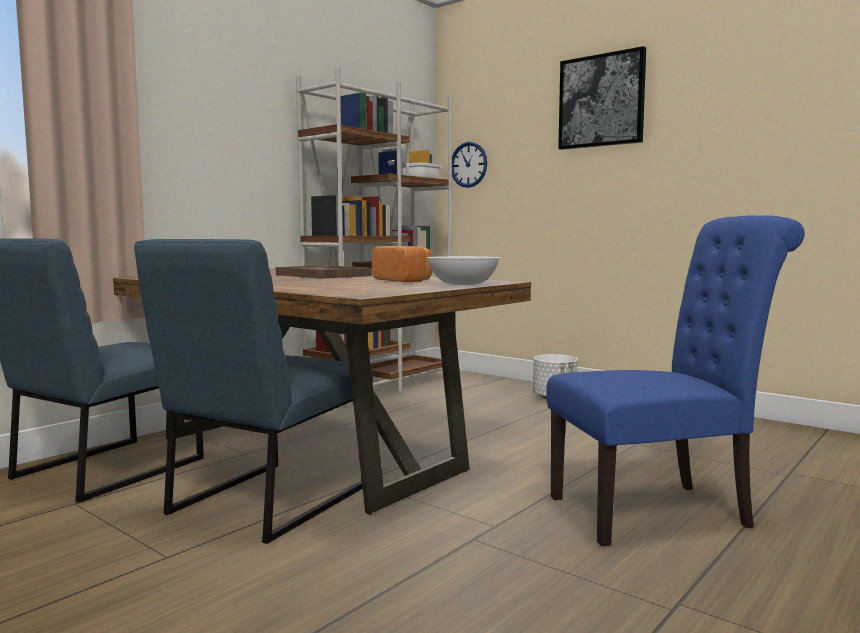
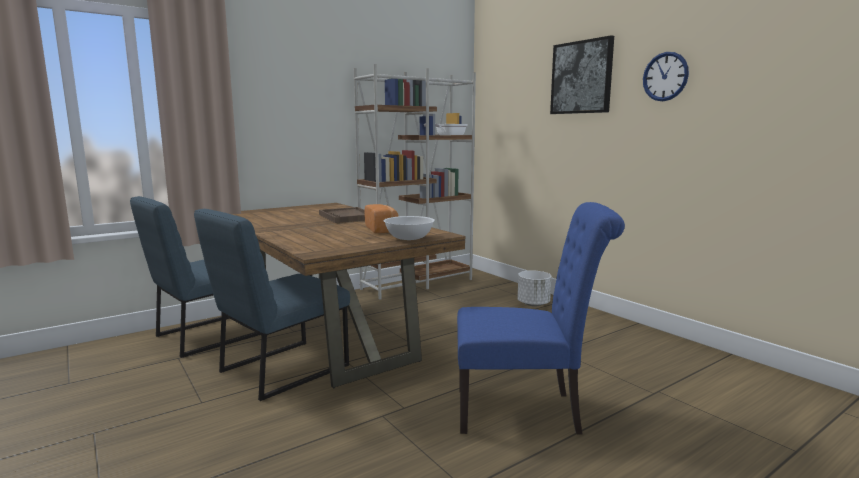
camera: 15 degrees right, 5 degrees up
(468, 164) = (493, 121): wall clock -> wall clock (665, 76)

